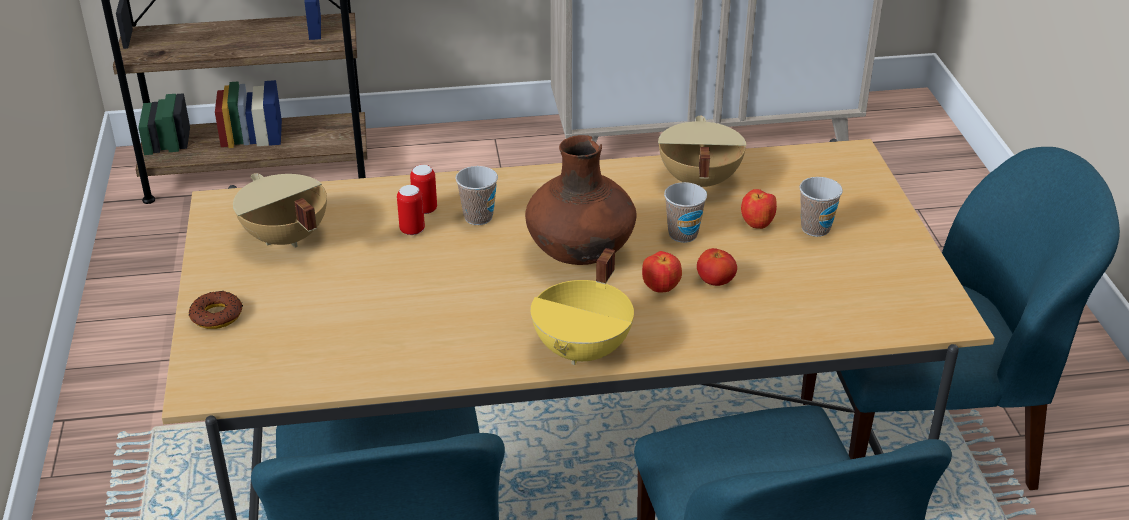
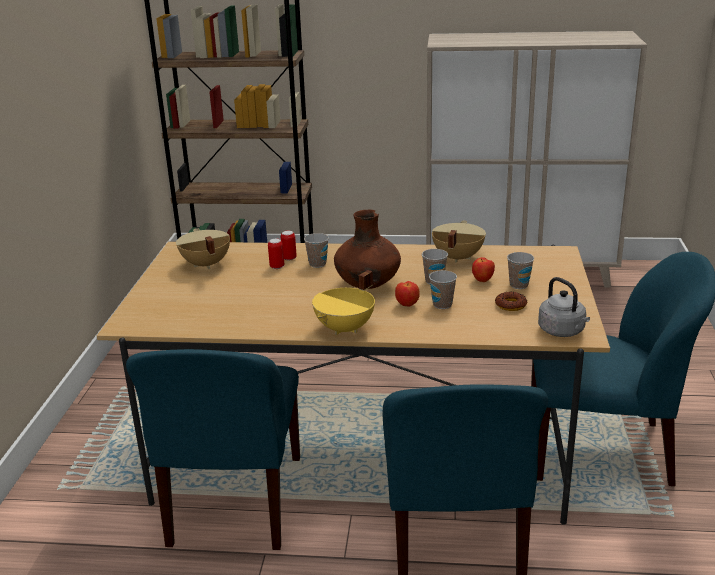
camera: 15 degrees right, 10 degrees down
(217, 315) = (150, 294): donut -> donut (511, 305)
(715, 282) = (442, 305): tomato -> cup
(916, 315) = (563, 331): none -> grey kettle

